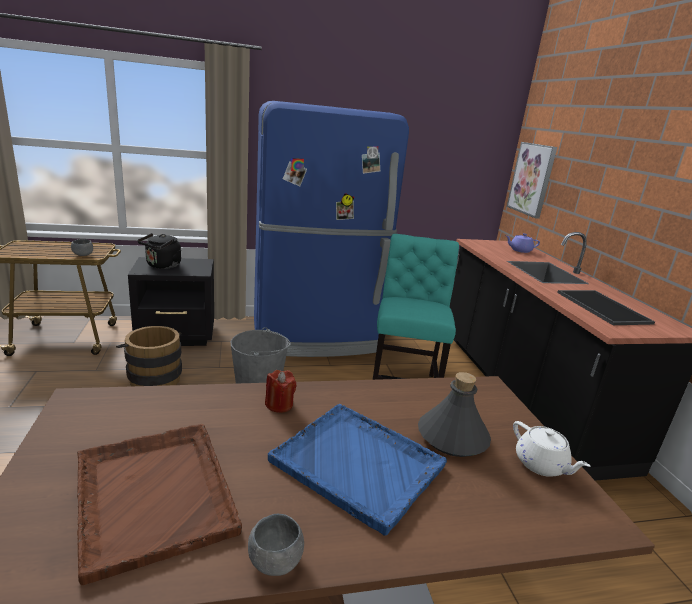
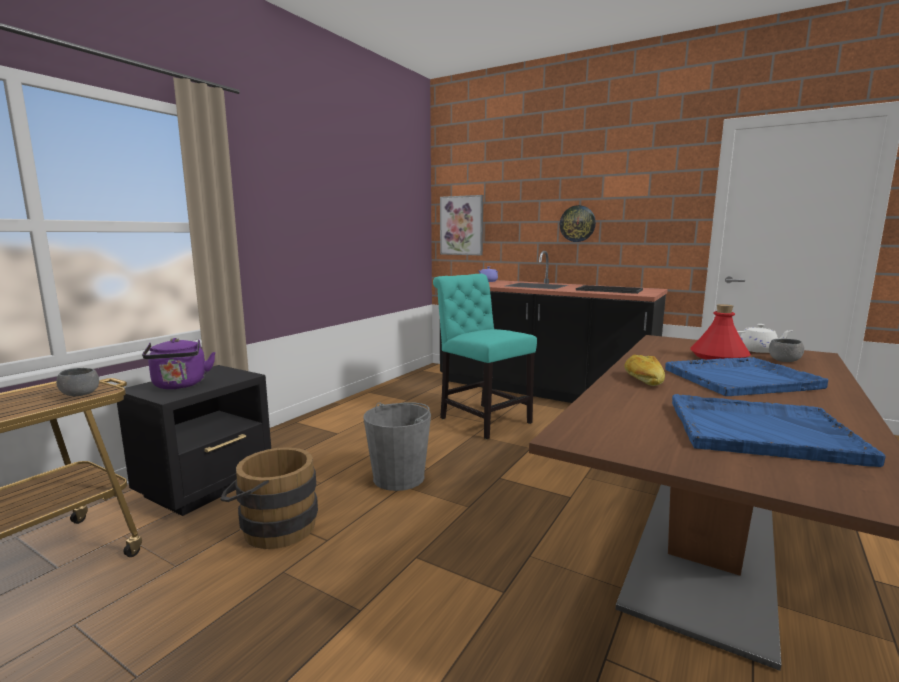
camera: 45 degrees left, 10 degrees down
(154, 493) = (759, 431): brown tray -> blue tray
(162, 266) = (180, 385): black kettle -> purple kettle
(275, 560) = (850, 414): grey bowl -> grey bowl (784, 361)
(279, 404) = (642, 380): red candle -> bread
(315, 336) = (350, 421): blue fridge -> none
(451, 437) = (718, 357): grey bottle -> red bottle
(634, 207) = (577, 223): none -> wall clock

